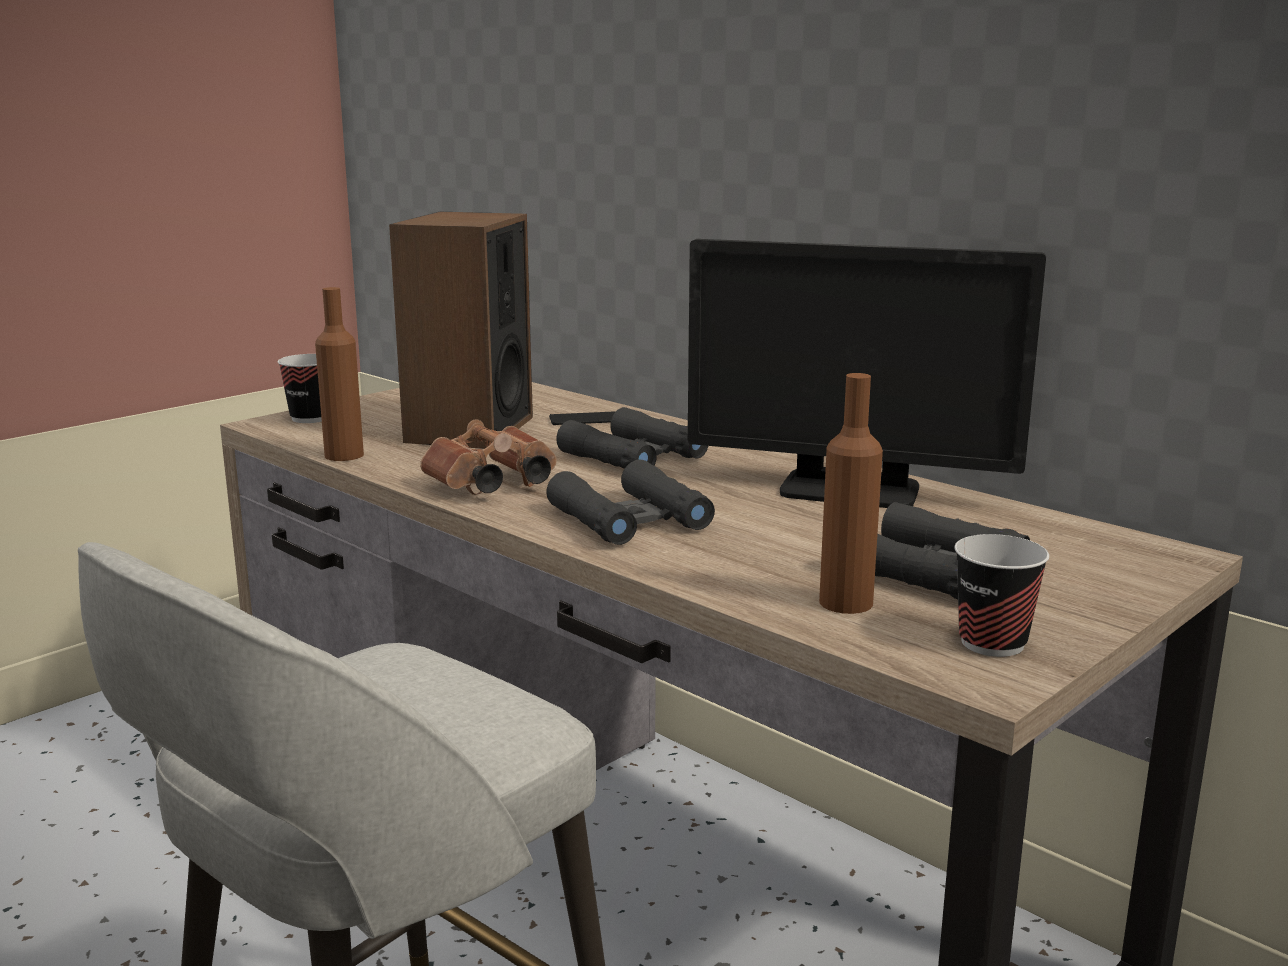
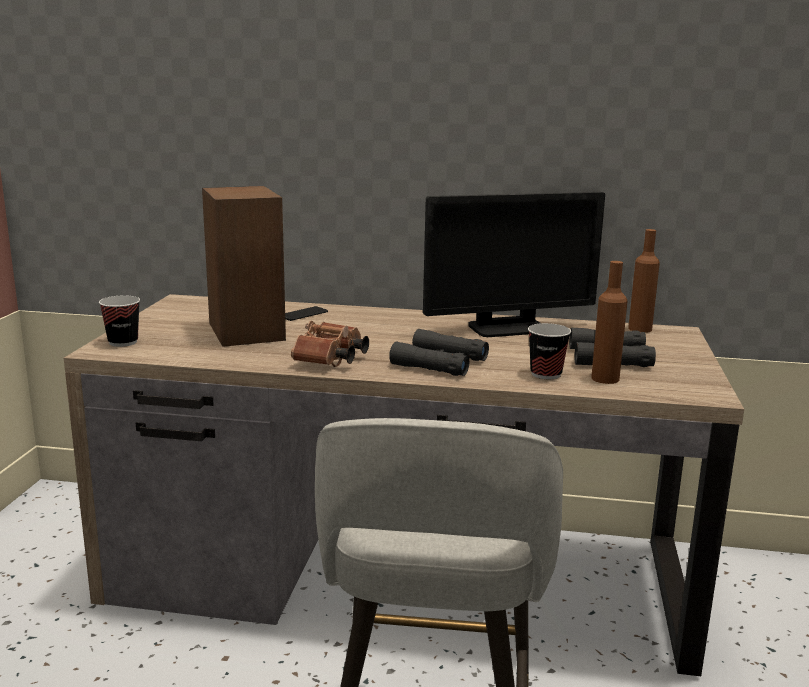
camera: 35 degrees left, 0 degrees up
(344, 455) = (202, 360): brown bottle -> brown bottle (640, 329)
(633, 456) = (371, 330): black binoculars -> none
(992, 643) = (684, 381): cup -> cup (546, 374)

